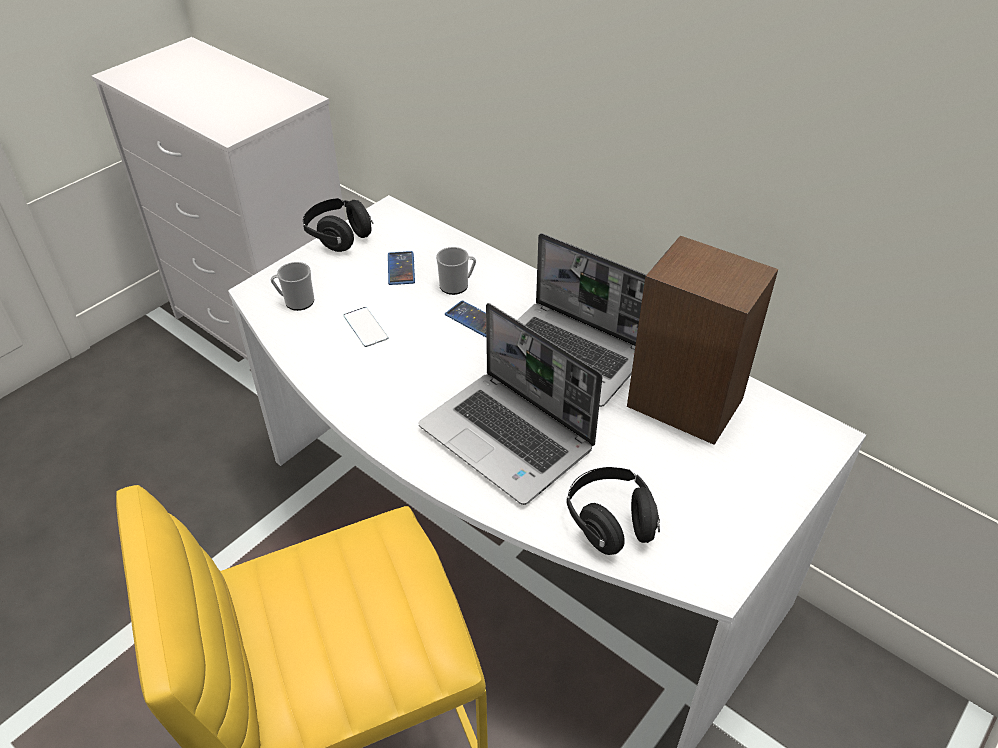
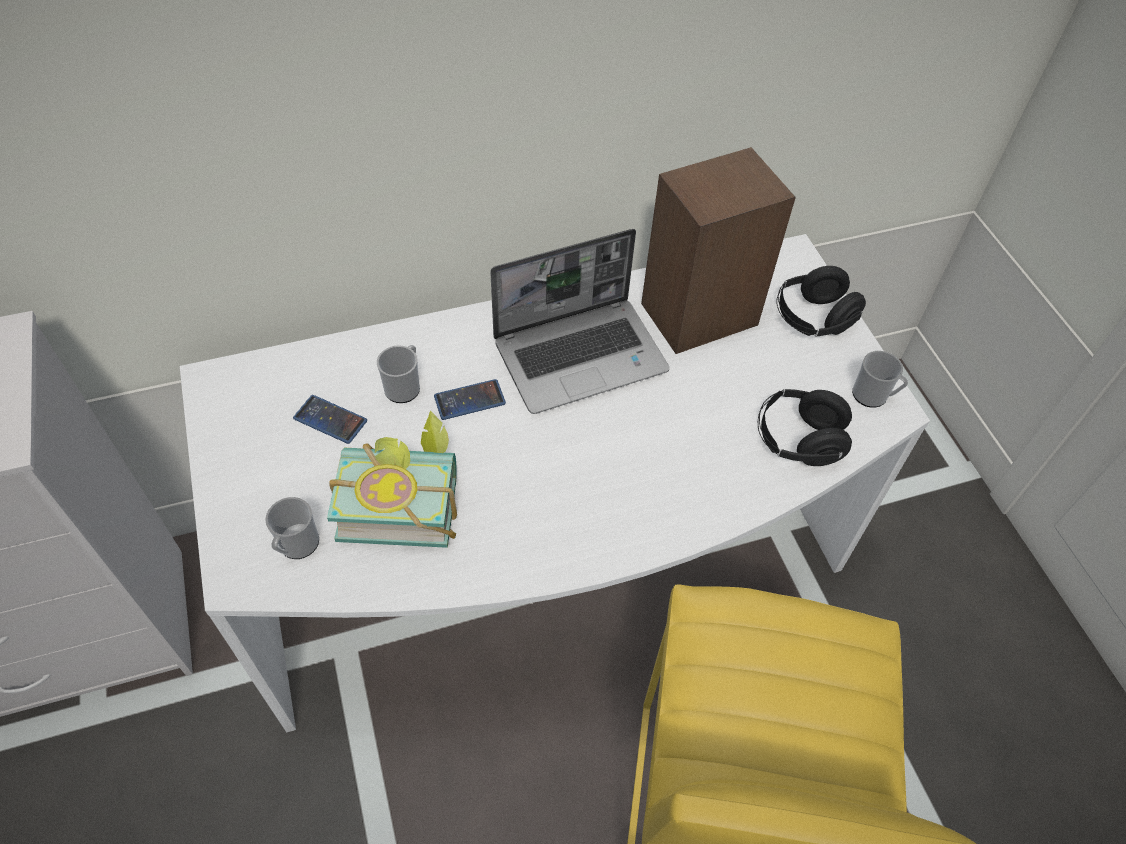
camera: 60 degrees left, 10 degrees up
(339, 237) = (213, 450): black headphones -> black headphones (813, 319)
(365, 327) = (401, 498): phone -> book
(508, 438) = (655, 459): laptop -> none
(716, 559) = (873, 396): none -> mug

